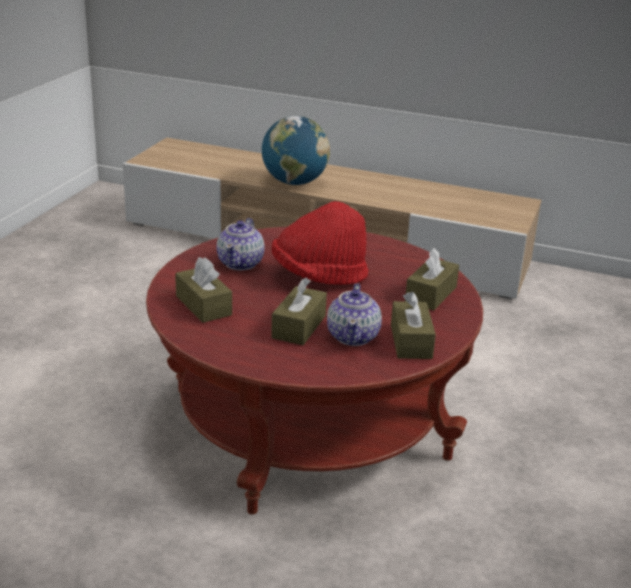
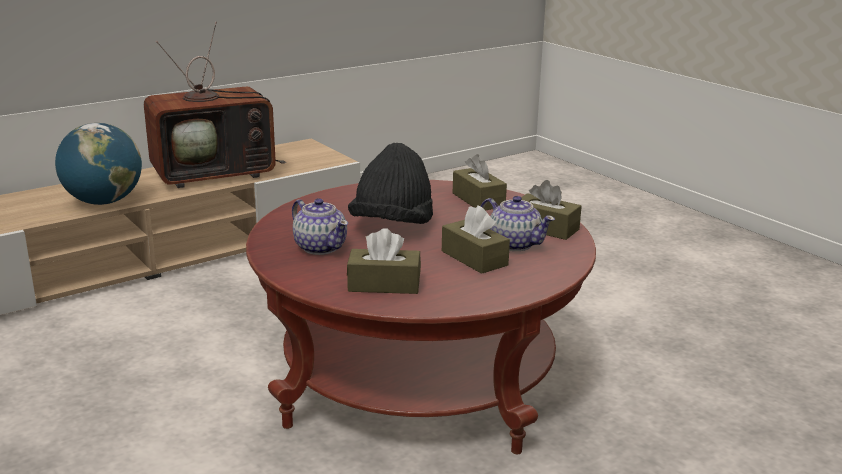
camera: 55 degrees left, 5 degrees down
(319, 276) = (392, 226): red hat -> black hat
(403, 195) = (216, 173): none -> television

